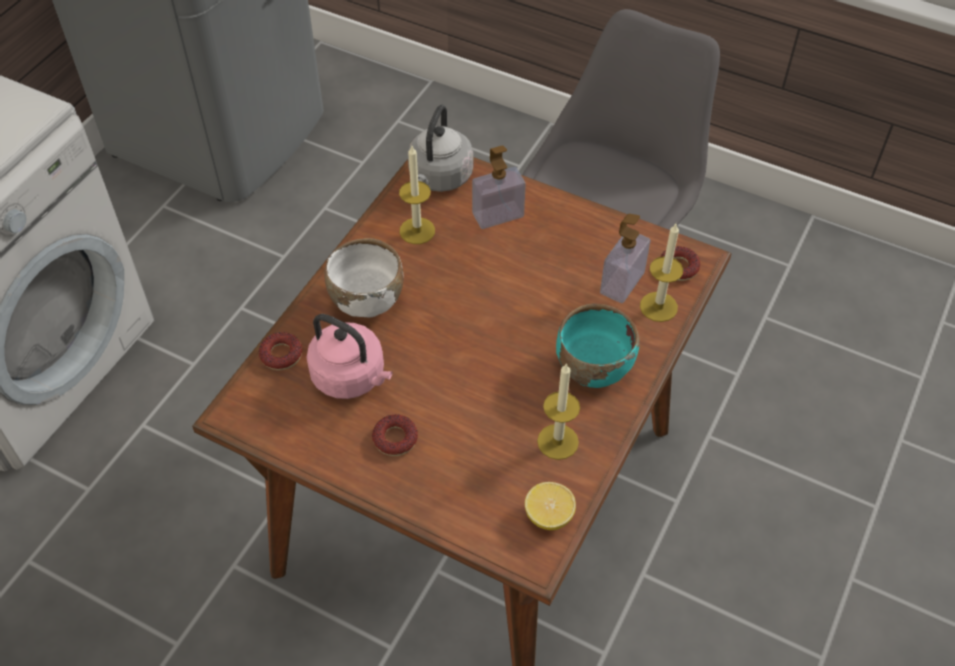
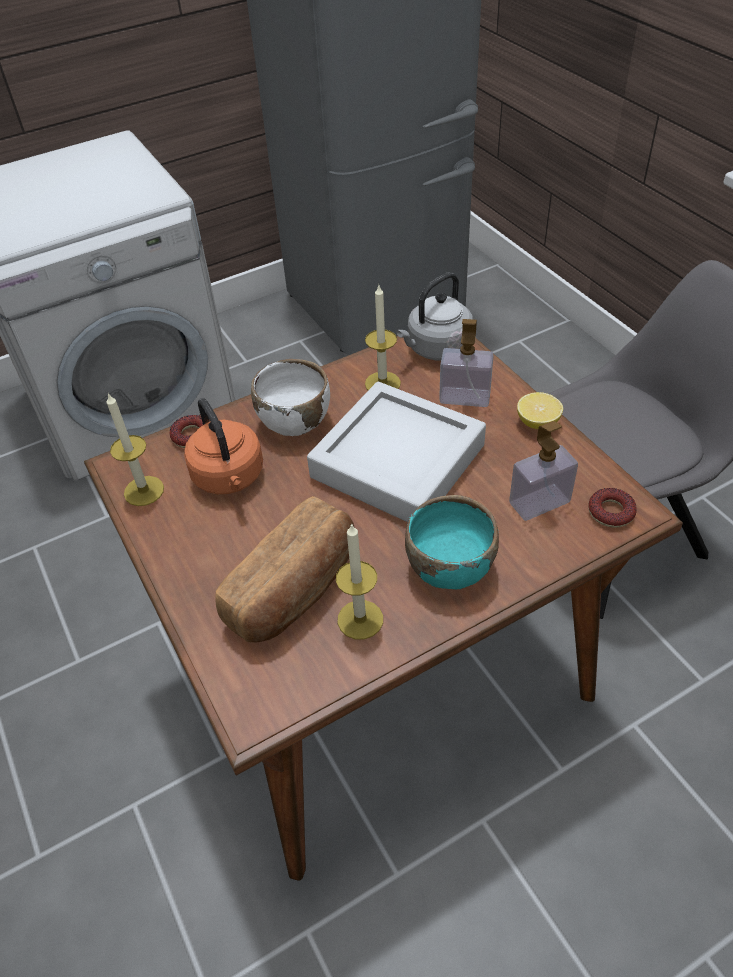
camera: 35 degrees right, 5 degrees down
(351, 377) = (230, 478): pink kettle -> orange kettle
(395, 439) = (221, 545): donut -> none
(486, 297) = (398, 461): none -> grey tray
(488, 444) = (295, 589): none -> bread
(549, 515) = (296, 685): lemon -> lemon (537, 423)
(658, 307) = (561, 540): candle -> candle (144, 491)

